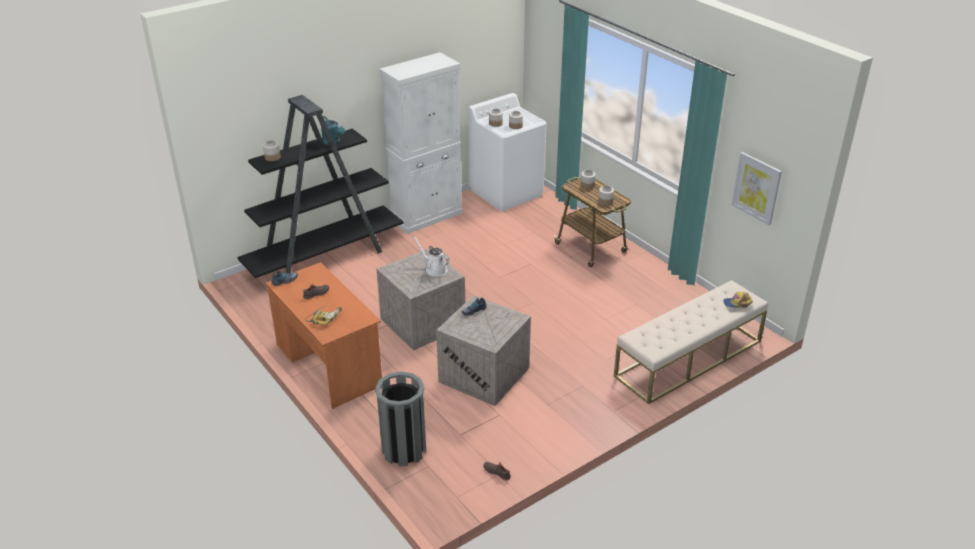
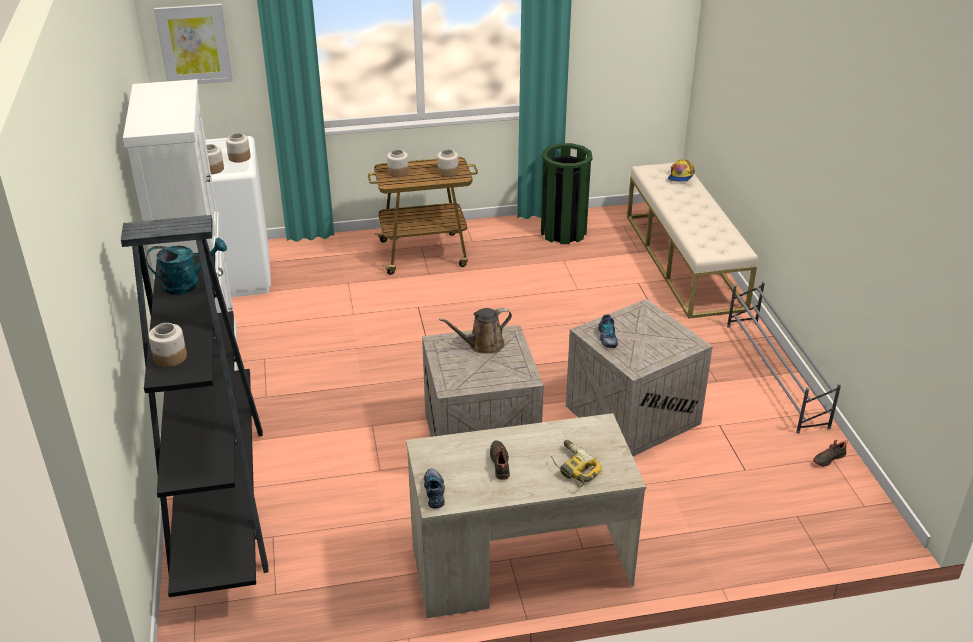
camera: 65 degrees left, 0 degrees up
(328, 364) = (520, 565): orange desk -> beige desk
(404, 450) = (756, 531): grey trash can -> none
(434, 269) = (483, 345): white watering can -> brown watering can
(576, 431) = (775, 374): none -> grey shoe rack
(673, 295) = (563, 232): none -> green trash can
(756, 188) = (623, 47): picture -> picture (194, 44)

